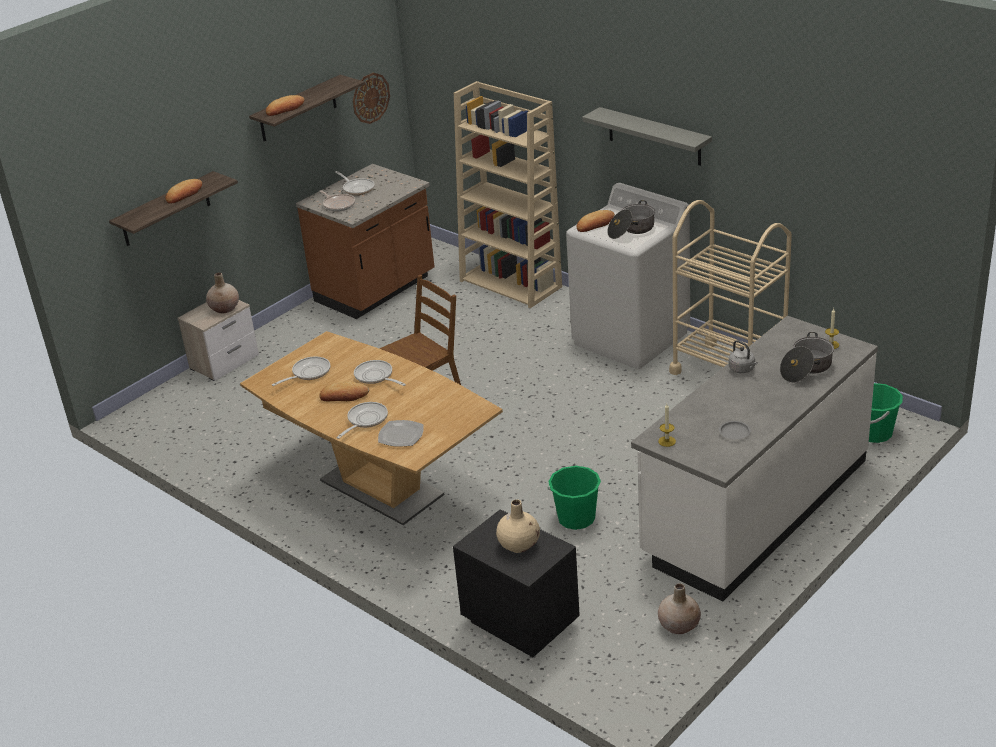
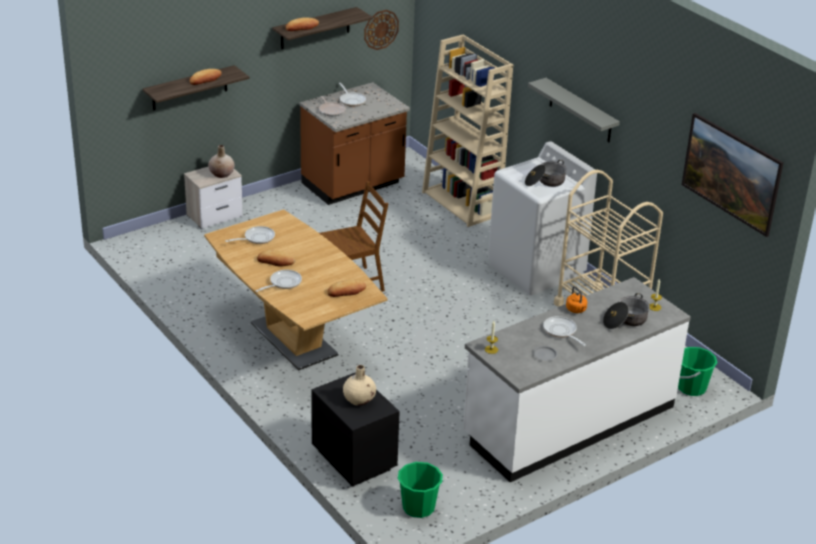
camera: 10 degrees right, 0 degrees up
(376, 377) = (305, 252): frying pan -> frying pan (561, 332)
(400, 435) = (304, 300): plate -> none
(576, 518) = (429, 396): green bucket -> green bucket (418, 507)
(595, 224) = (519, 171): bread -> bread (346, 291)
(679, 625) = (469, 491): beige vase -> none
(742, 369) = (576, 310): grey kettle -> orange kettle
(879, 187) = (728, 191): none -> picture

